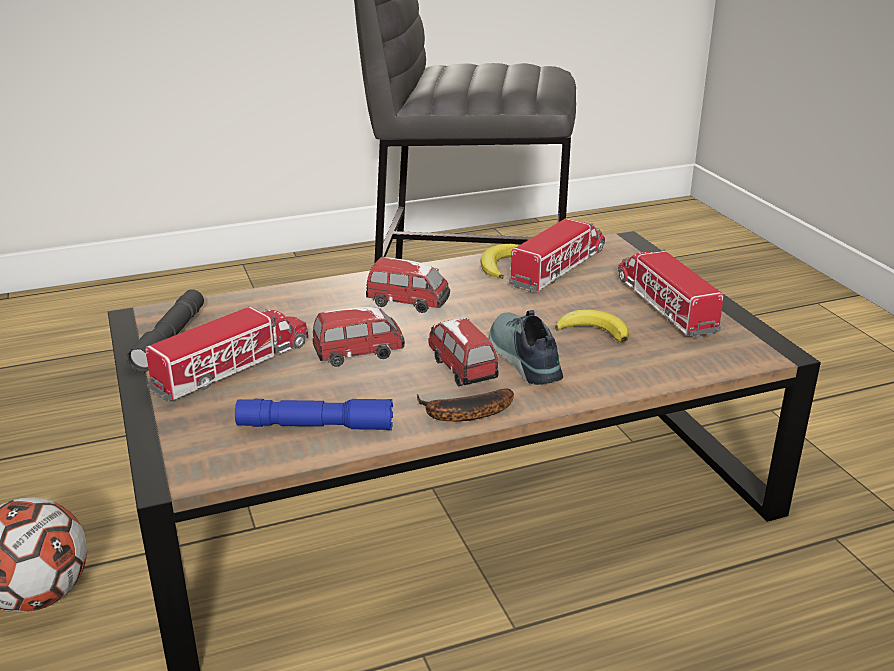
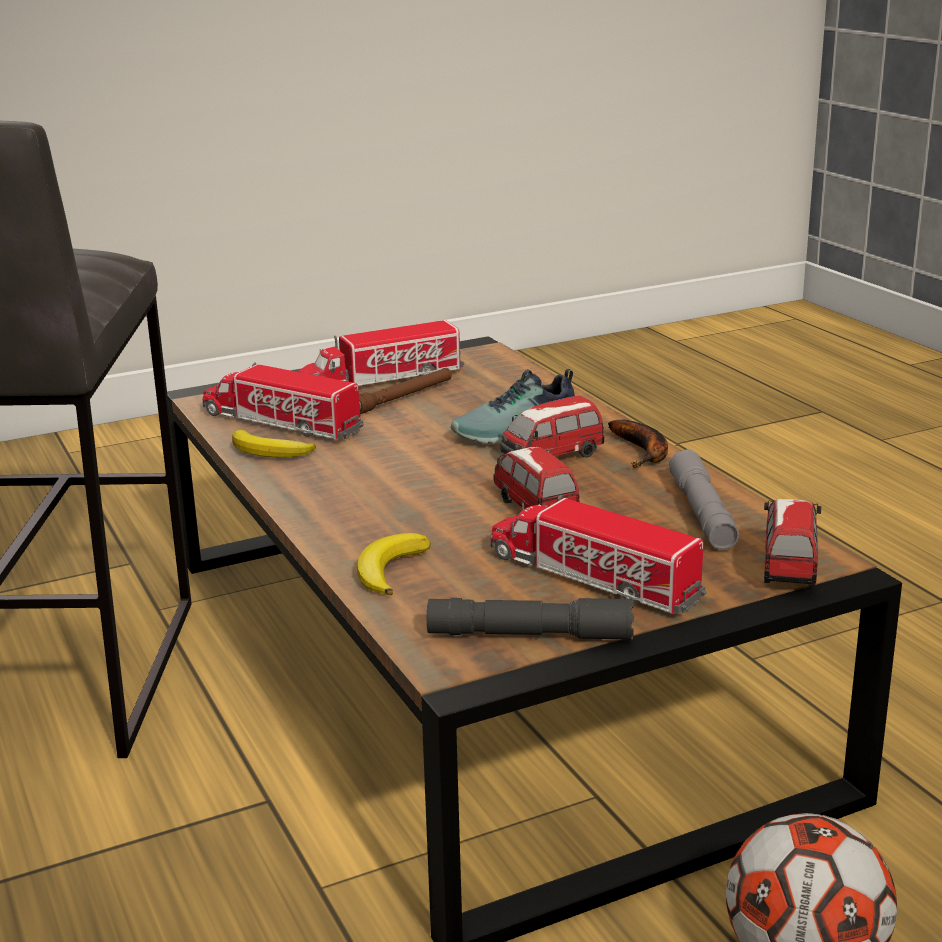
camera: 95 degrees left, 5 degrees down
(315, 426) = (702, 514): blue flashlight -> grey flashlight
(408, 303) = (390, 493): toy car -> toy car (788, 566)
(593, 331) = (449, 406): banana -> banana (389, 570)
(615, 312) = (404, 398): none -> brown flashlight

